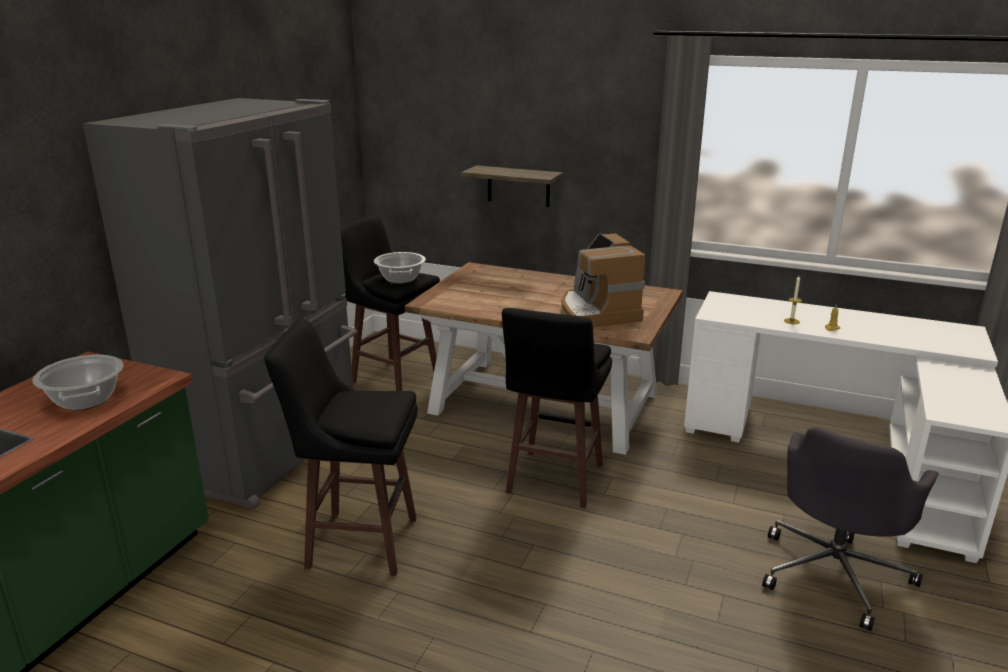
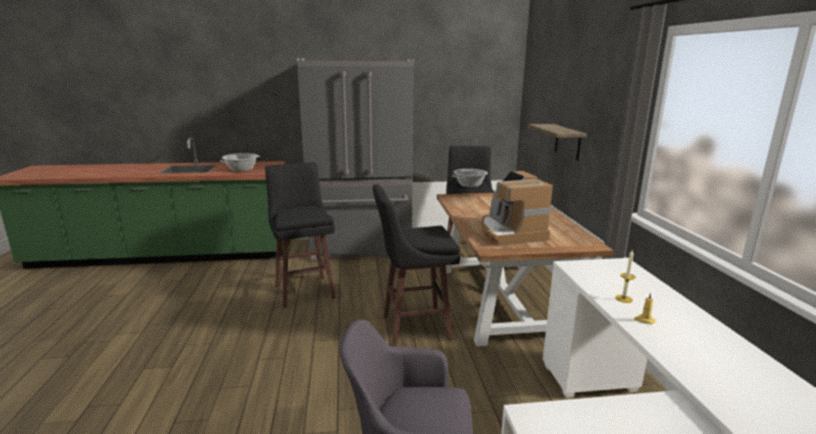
camera: 60 degrees right, 5 degrees down
(597, 312) = (510, 233): coffee machine -> coffee machine turned 60 degrees counterclockwise

